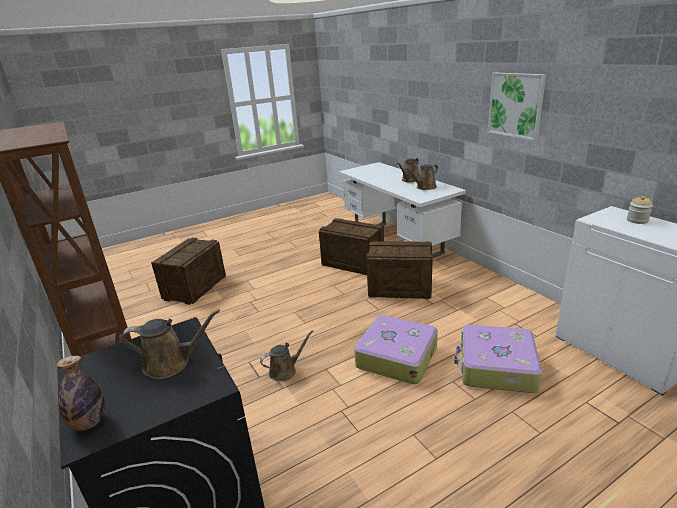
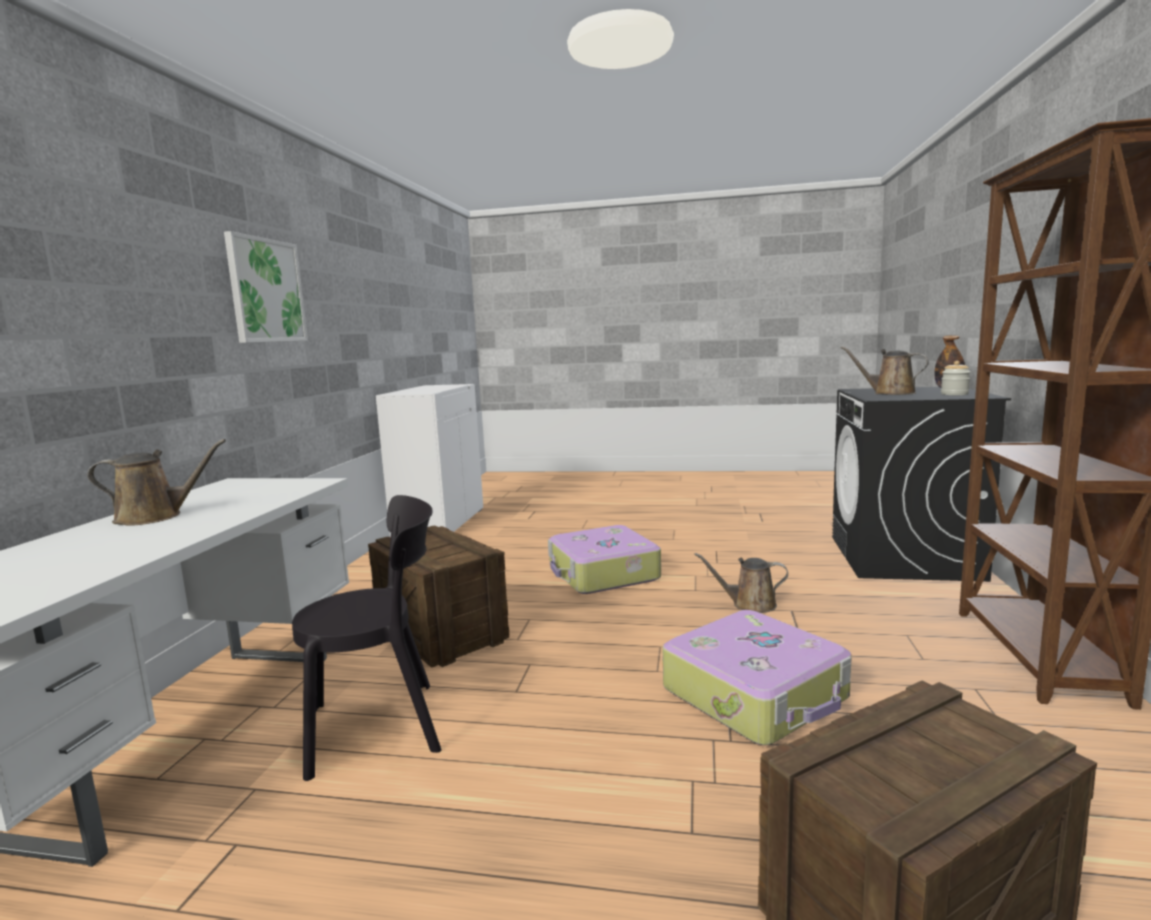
camera: 140 degrees left, 15 degrees down
(352, 263) = (382, 726): crate -> black chair
(424, 187) = (225, 496): brown watering can -> none
(496, 367) = (537, 543): suitcase -> suitcase (756, 694)
(637, 220) = (412, 390): jar -> jar (954, 394)

